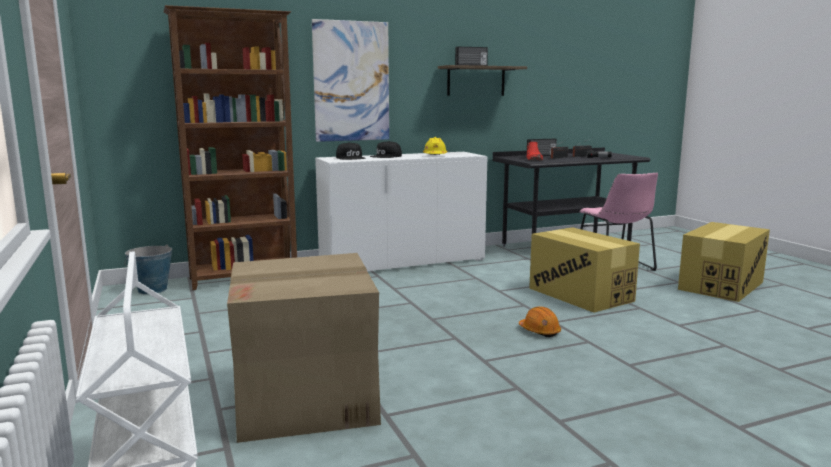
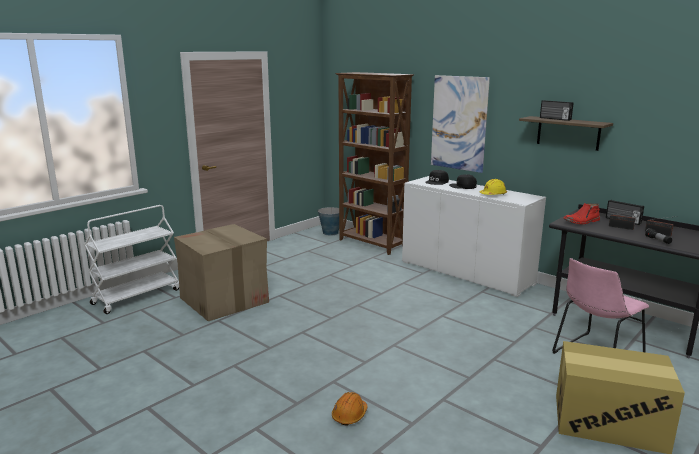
camera: 65 degrees right, 5 degrees up
(539, 331) = (369, 342): orange hard hat -> orange hard hat (349, 415)
(580, 294) = (474, 348): cardboard box -> none

